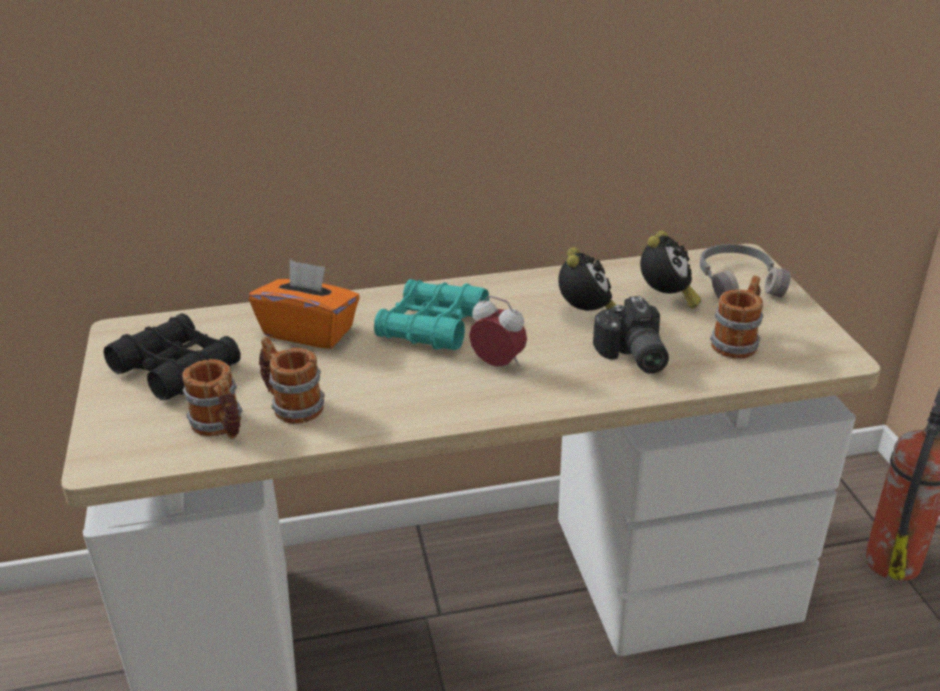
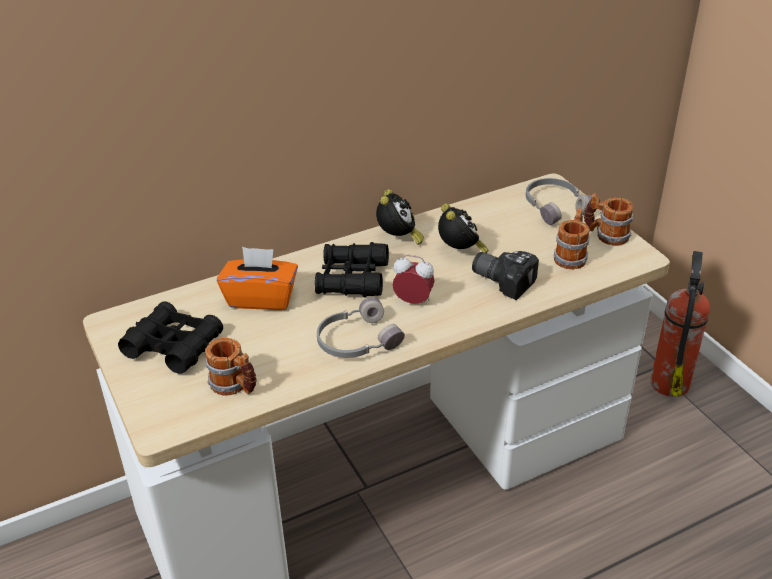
camera: 15 degrees left, 5 degrees up
(291, 405) = (278, 359): mug -> mug (605, 235)
(401, 399) = (356, 340): none -> grey headphones
(432, 326) = (352, 279): turquoise binoculars -> black binoculars
(631, 357) = (504, 279): camera -> camera turned 150 degrees clockwise
(666, 299) = (510, 229): alarm clock -> alarm clock (398, 239)

